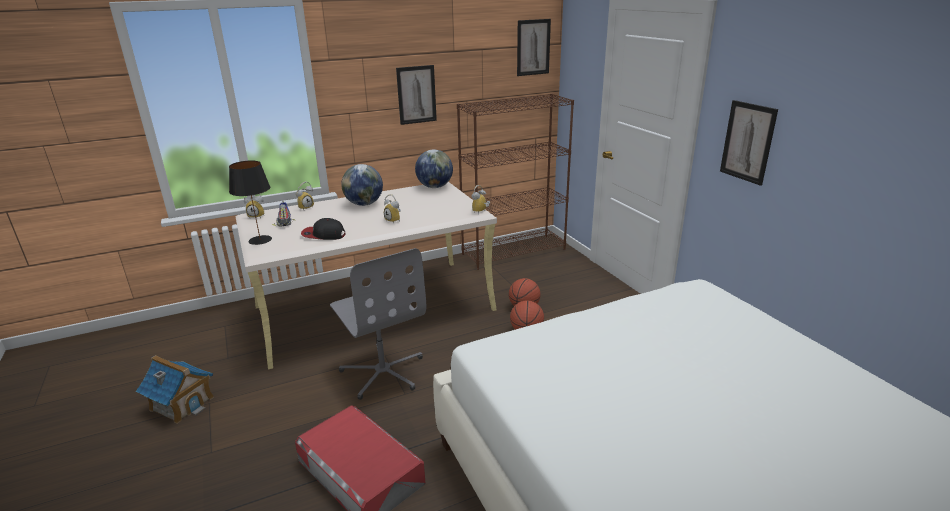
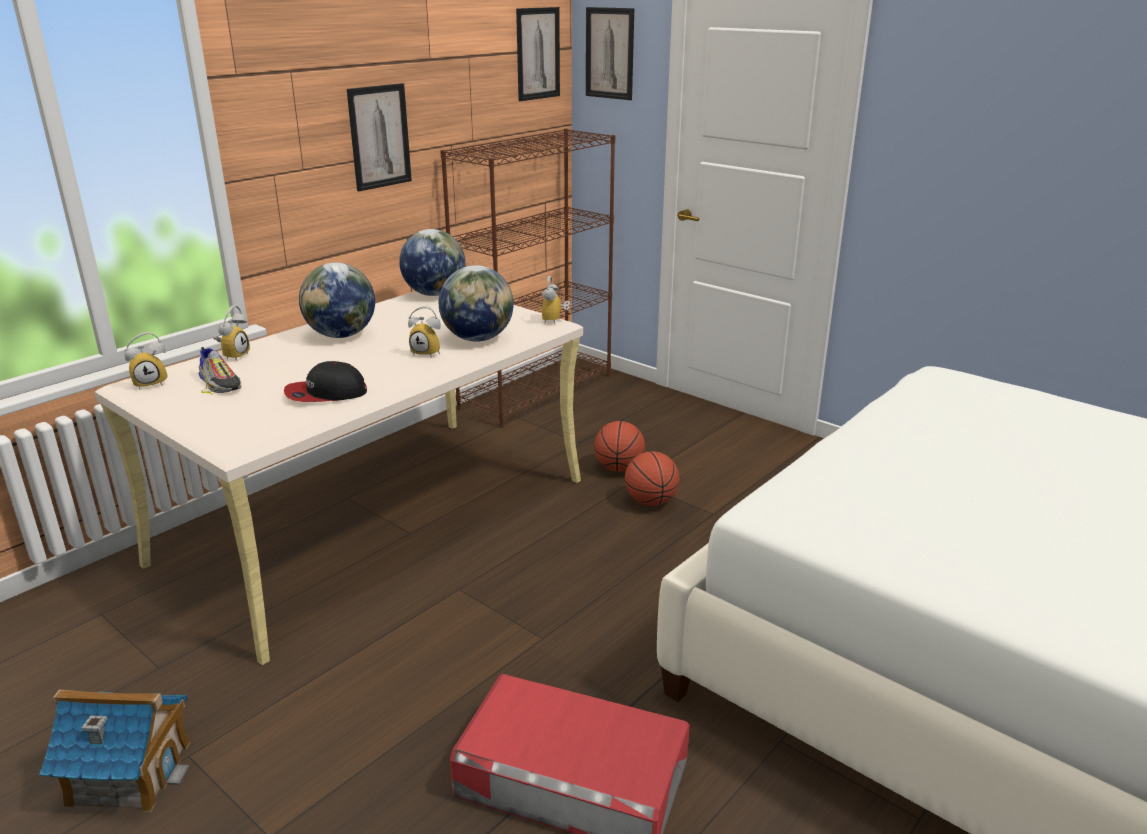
camera: 25 degrees left, 0 degrees up
(260, 240) = (208, 422): black table lamp -> none
(383, 372) = (479, 615): grey office chair -> none
(428, 216) = (478, 339): none -> globe
(747, 142) = (942, 169): picture -> picture (609, 53)

